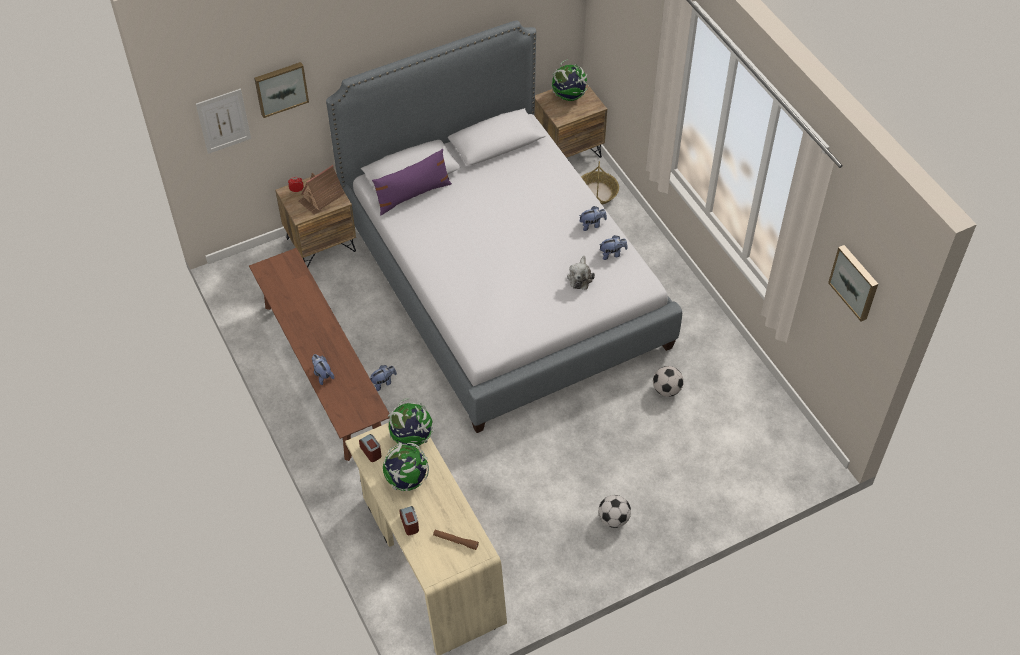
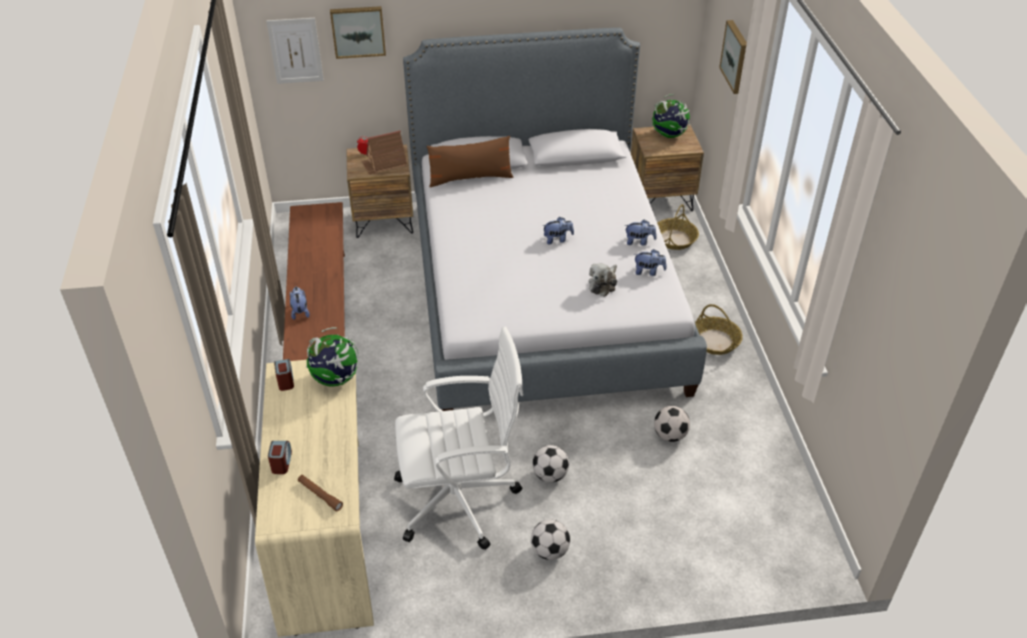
camera: 20 degrees right, 10 degrees down
(383, 382) = (375, 349): plush toy -> plush toy (557, 239)
(406, 480) = (305, 418): globe -> none
(413, 195) = (470, 178): purple pillow -> brown pillow
(524, 499) = (460, 500): none -> white office chair
(586, 455) = (550, 475): none -> football
(670, 289) = (715, 341): none -> basket
(855, 282) = (898, 312): picture -> picture (736, 56)

